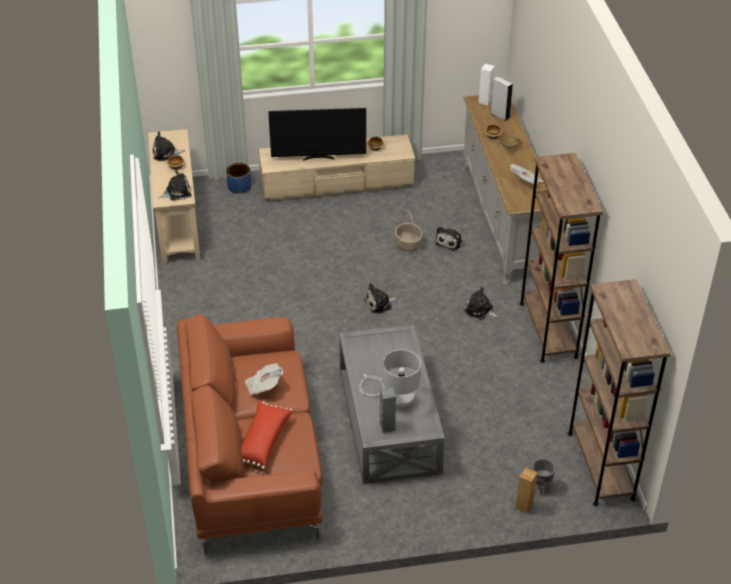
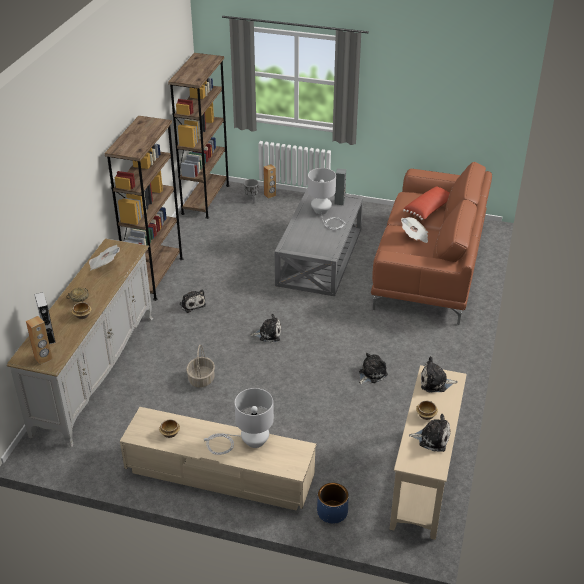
camera: 155 degrees left, 5 degrees down
(318, 158) = (241, 442): television -> white table lamp
(449, 242) = (162, 369): plush toy -> plush toy (371, 374)
(484, 101) = (43, 359): white speaker -> brown speaker

